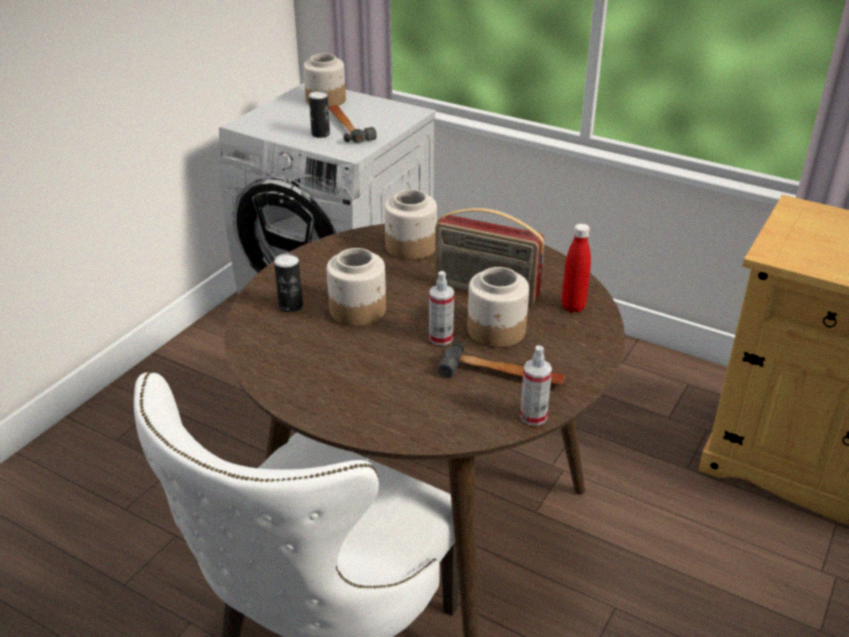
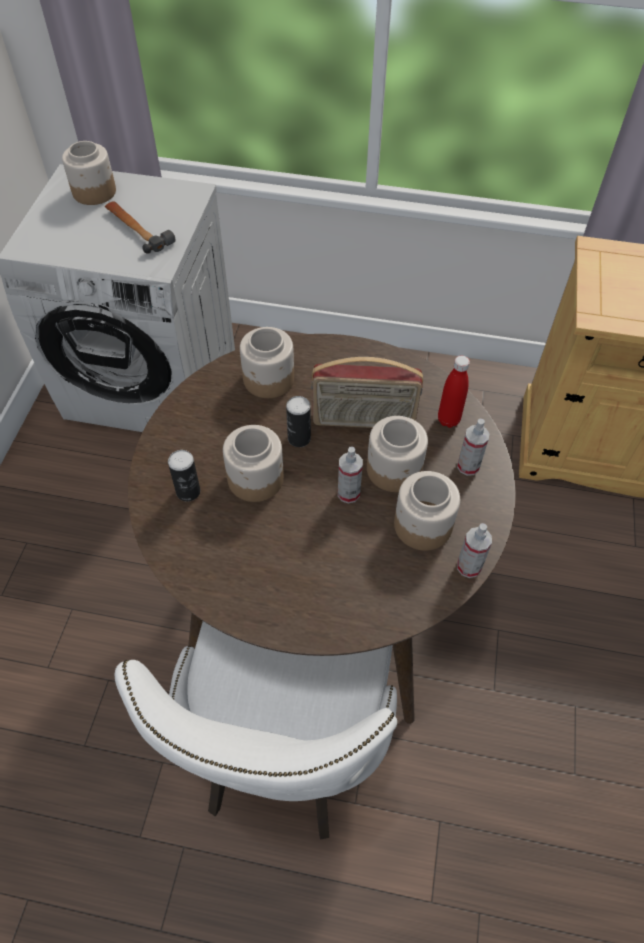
camera: 20 degrees left, 20 degrees up
(320, 134) = (113, 246): can -> can (299, 438)
(502, 375) = (422, 525): hammer -> jar
(575, 343) = (468, 466): none -> spray bottle

